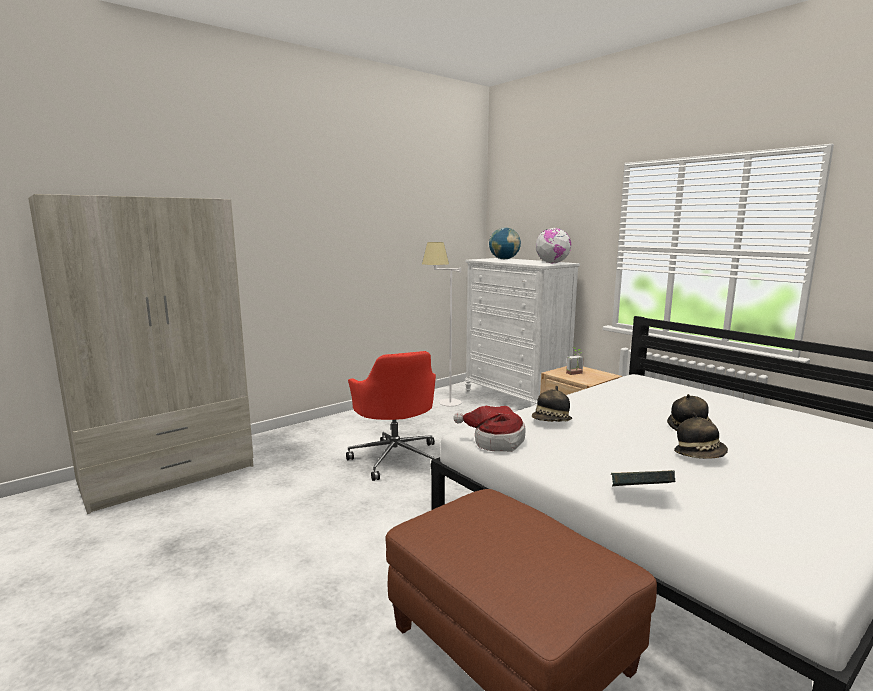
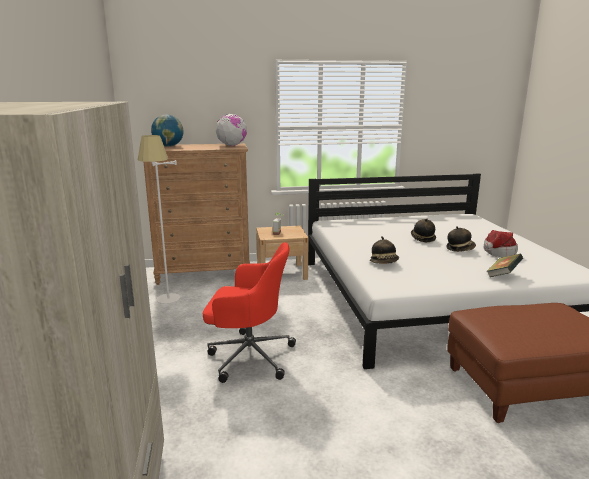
camera: 60 degrees left, 5 degrees up
(495, 441) = (405, 286): hat -> hat (497, 252)
(515, 398) = (204, 273): white dresser -> brown dresser

